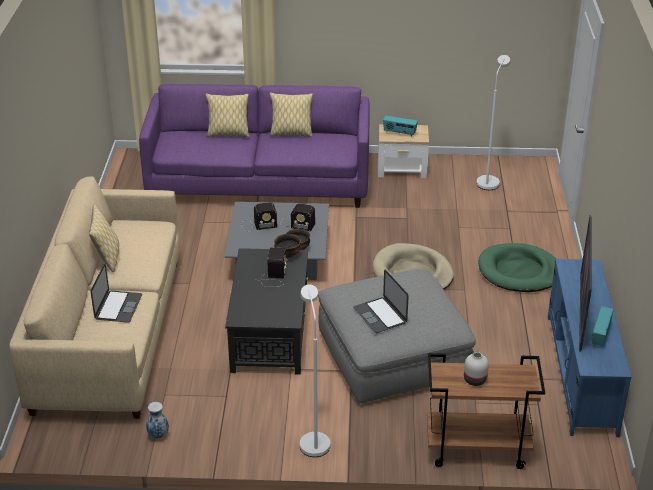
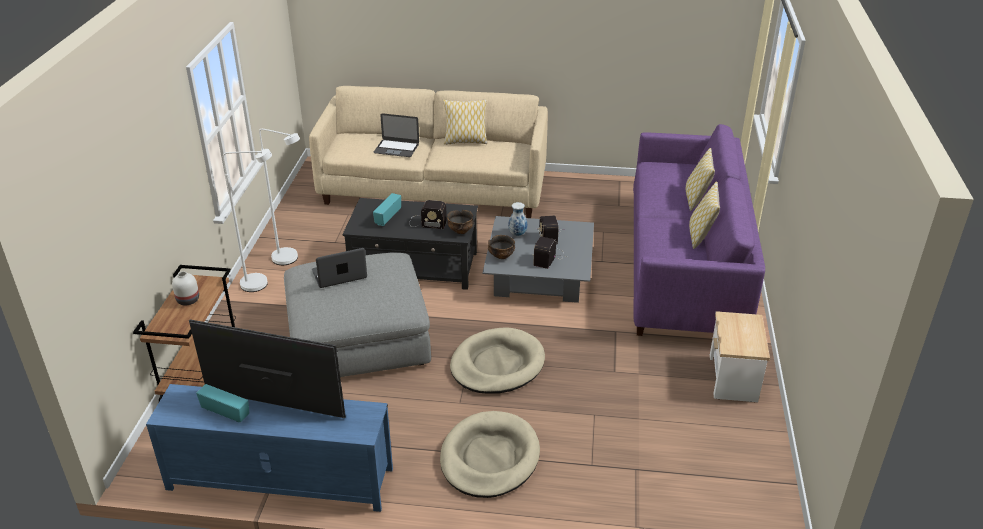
camera: 95 degrees right, 0 degrees up
(158, 435) = (301, 212): vase -> vase (517, 234)
(399, 133) = (740, 329): radio -> radio (387, 217)
(489, 181) = (717, 462): white floor lamp -> white floor lamp (291, 259)
(519, 271) = (489, 458): green dog bed -> beige dog bed

